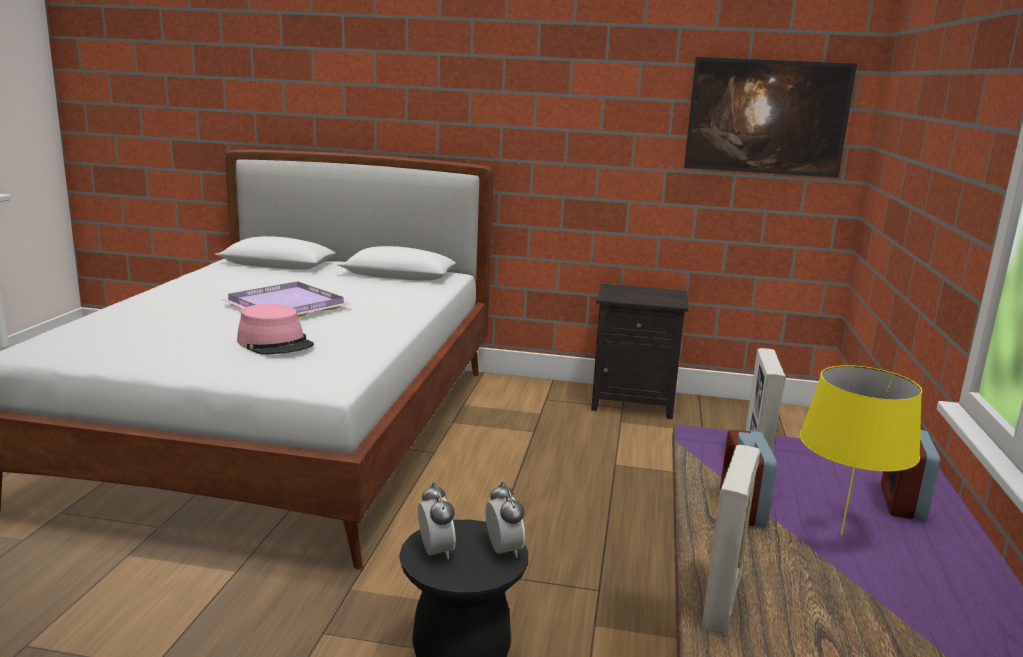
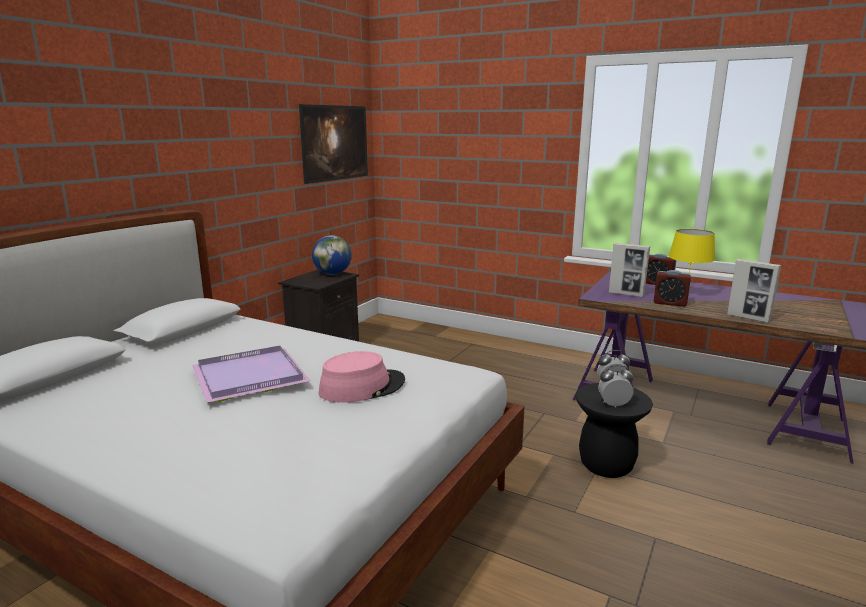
camera: 70 degrees left, 0 degrees up
(668, 297) = (332, 274): none -> globe

